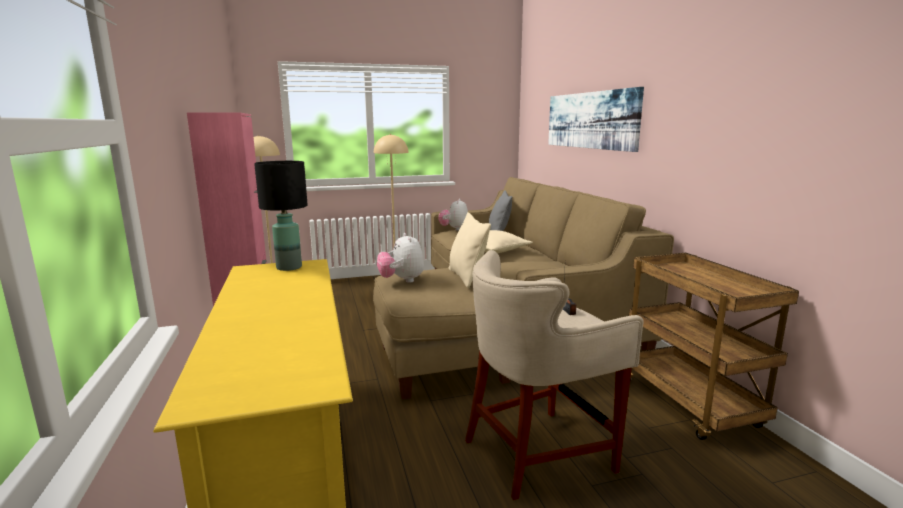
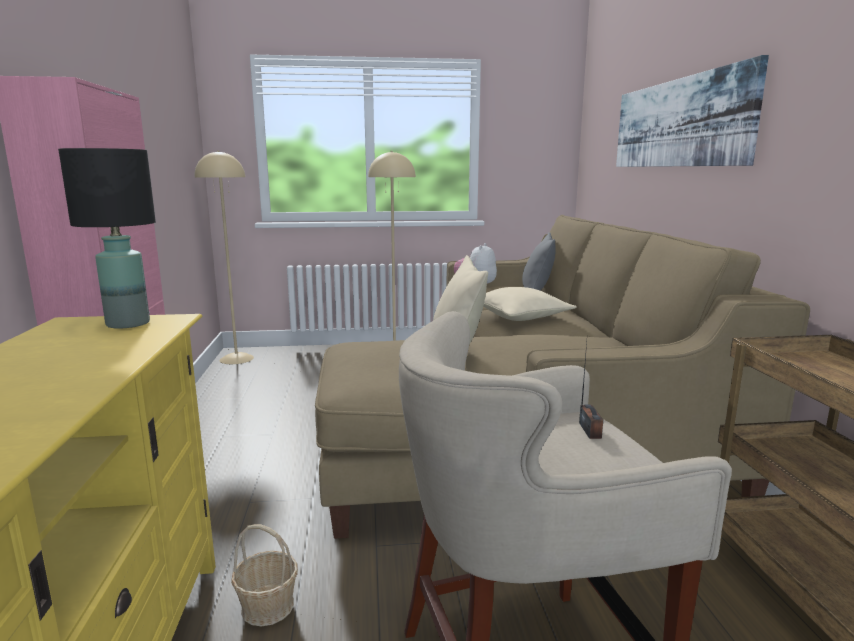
camera: 10 degrees right, 0 degrees up
(376, 438) = (267, 606): none -> basket
(401, 280) = (356, 354): plush toy -> none

